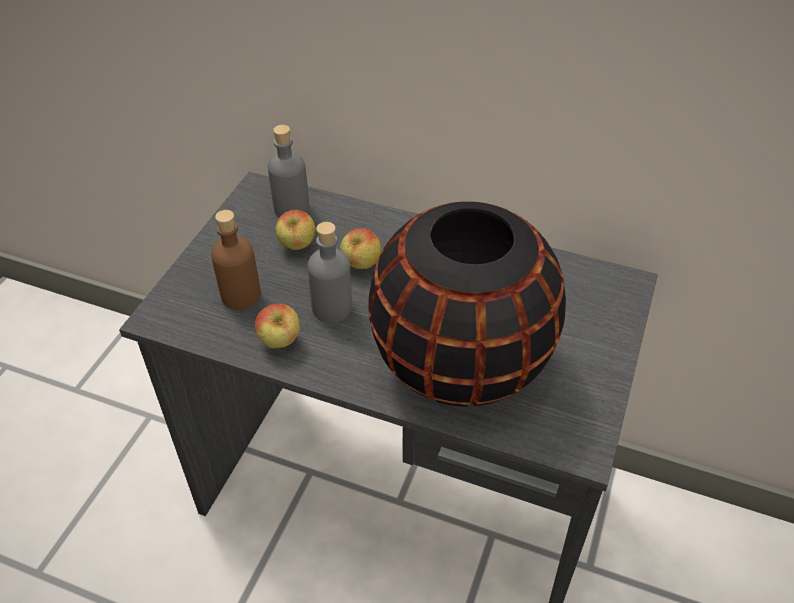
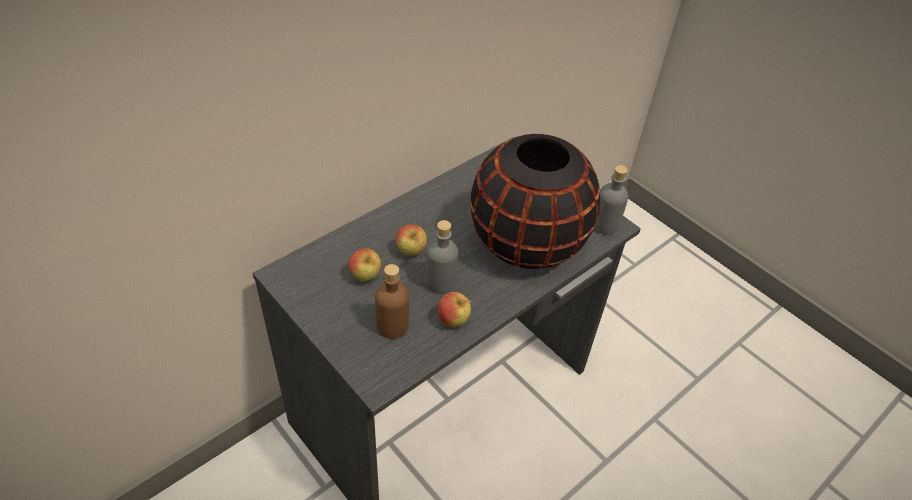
camera: 65 degrees left, 0 degrees up
(291, 209) = (321, 264): grey bottle -> grey bottle (605, 225)

